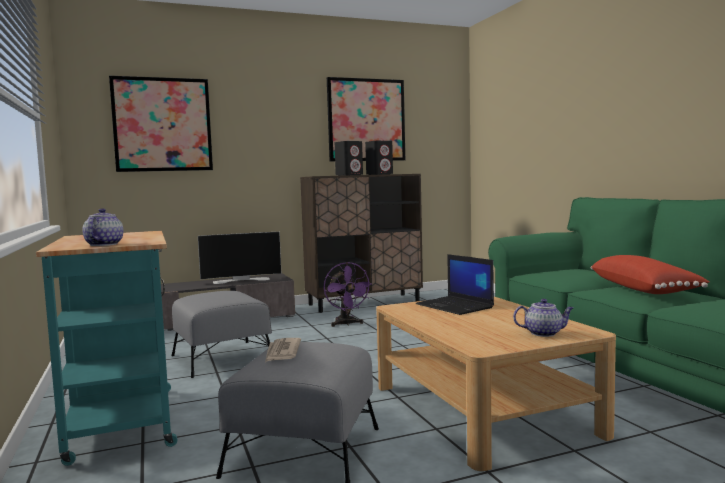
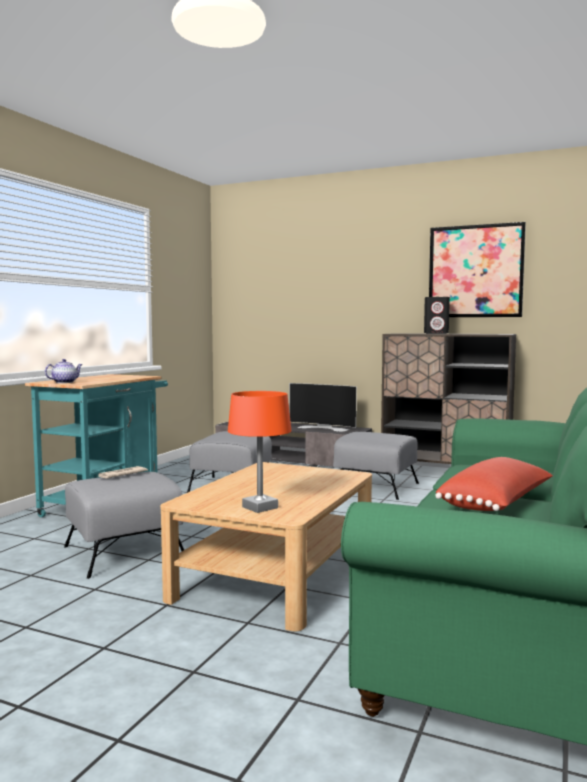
camera: 45 degrees right, 0 degrees up
(162, 125) = (279, 284): picture -> none
(346, 324) = (376, 487): purple fan -> grey ottoman
(379, 174) = (470, 333): black speaker -> none
(455, 306) = (303, 475): laptop -> none
(544, 333) = (260, 507): teapot -> orange table lamp

